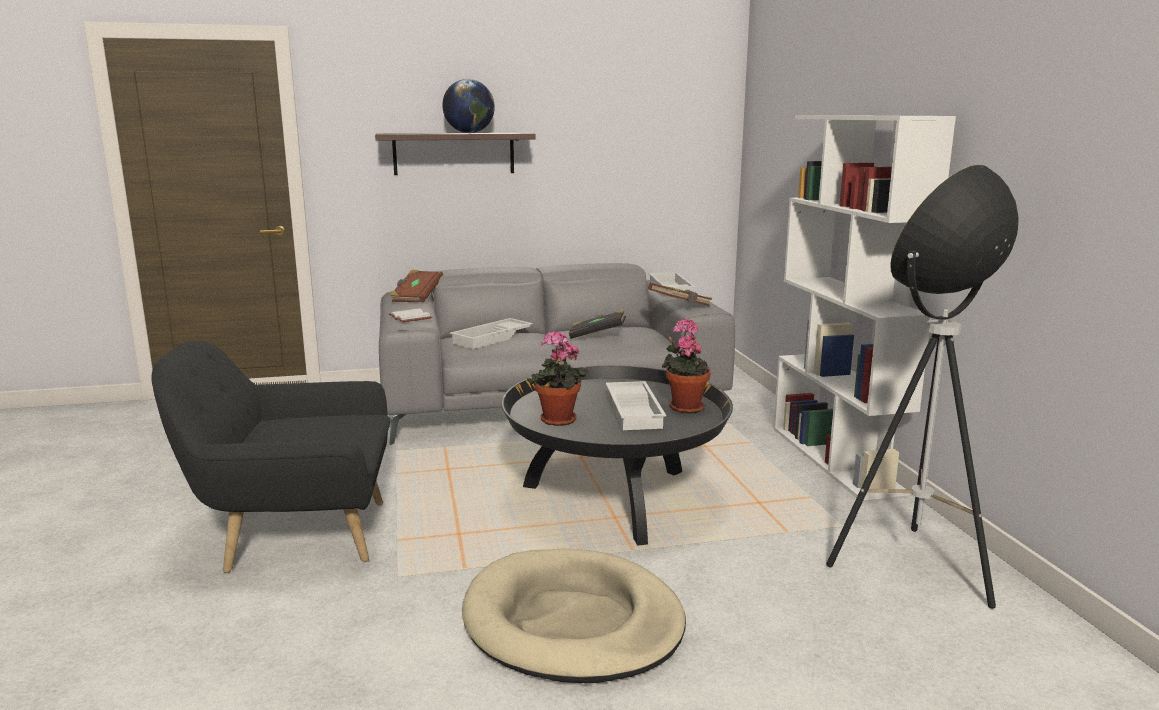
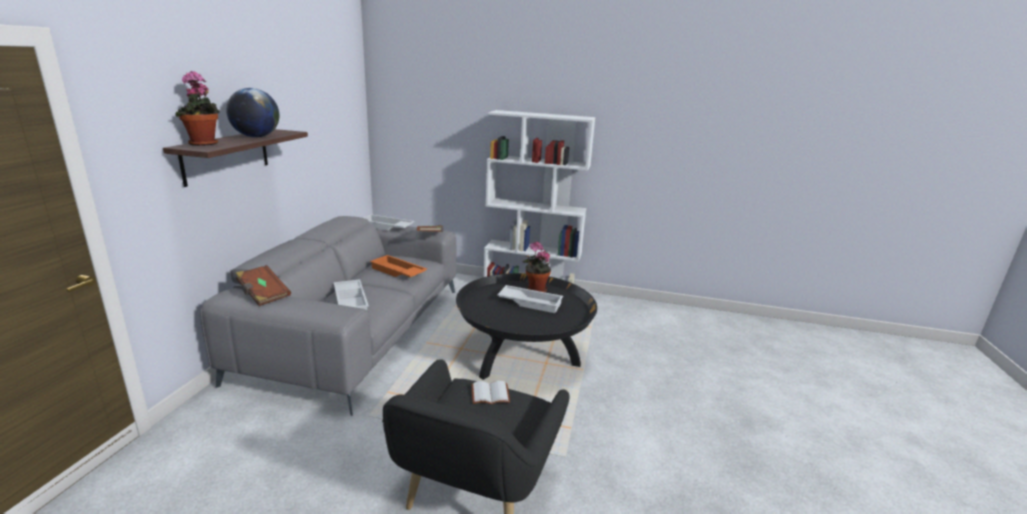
camera: 65 degrees left, 5 degrees up
(408, 317) = (328, 310): white book -> white book (489, 395)
(557, 421) = (526, 325): potted plant -> potted plant (204, 144)
(572, 622) = (642, 408): beige dog bed -> none
(597, 336) = (397, 272): black book -> orange tray
(913, 569) = (636, 316): floor lamp -> none

